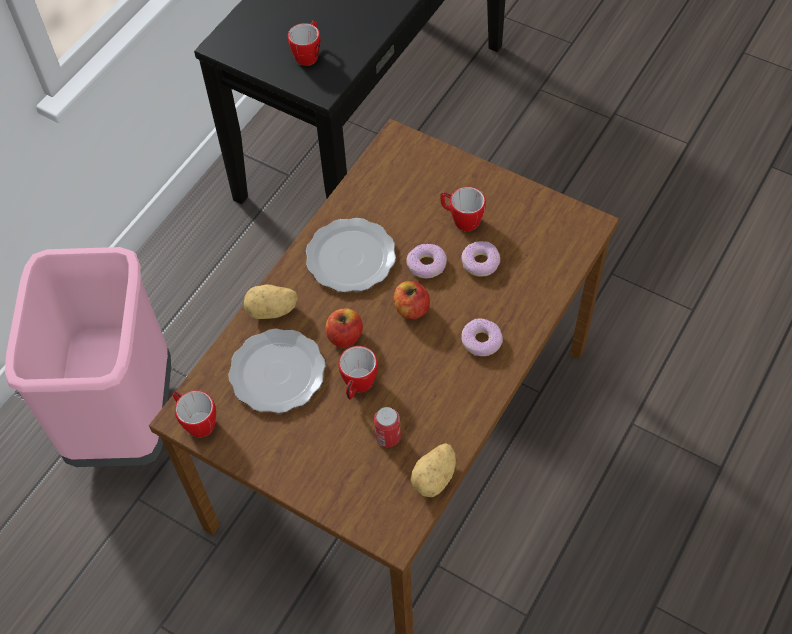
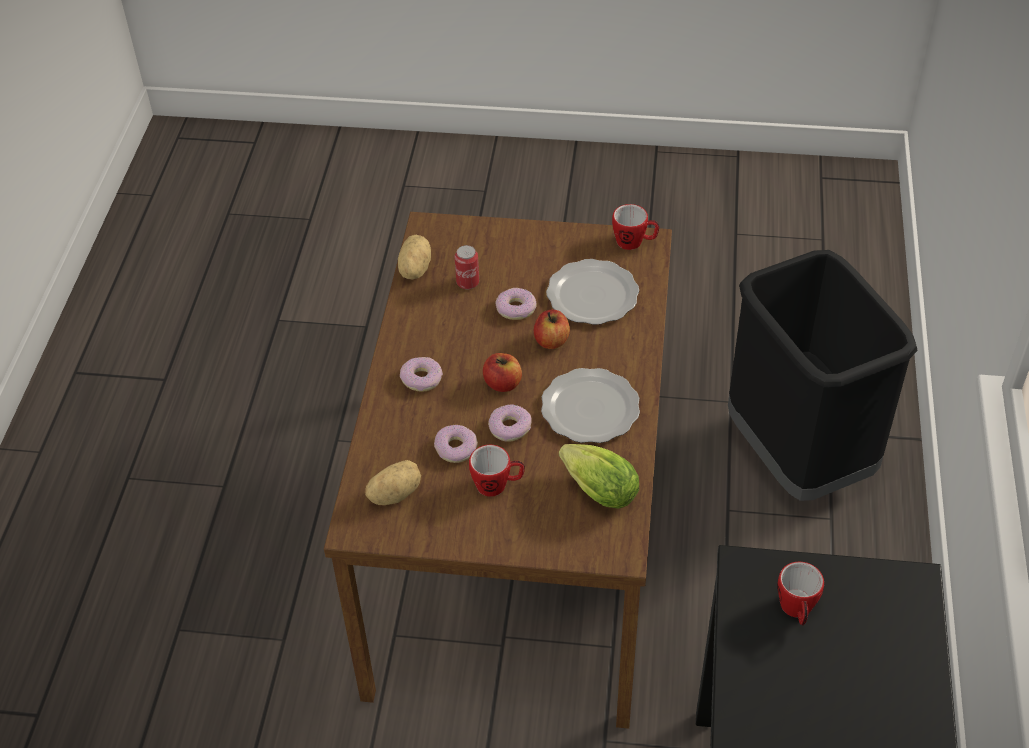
camera: 155 degrees right, 10 degrees down
(124, 417) = (799, 457): pink trash can -> black trash can
(272, 311) = (632, 338): potato -> potato (394, 493)
(357, 386) = (515, 308): mug -> donut
(387, 190) = (595, 489): none -> lettuce

